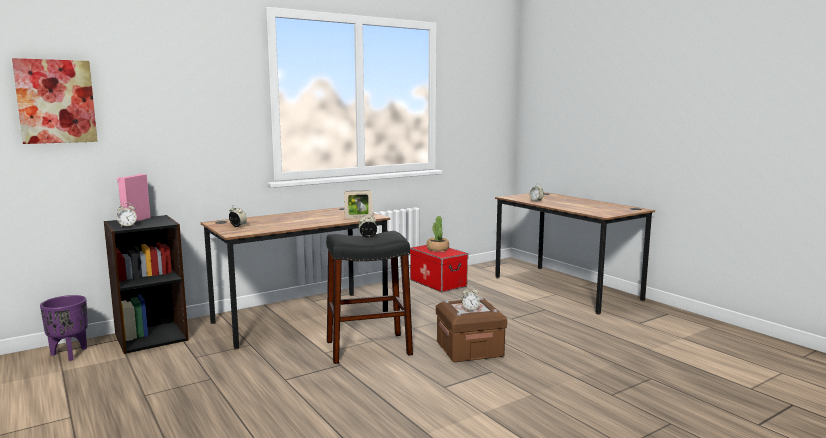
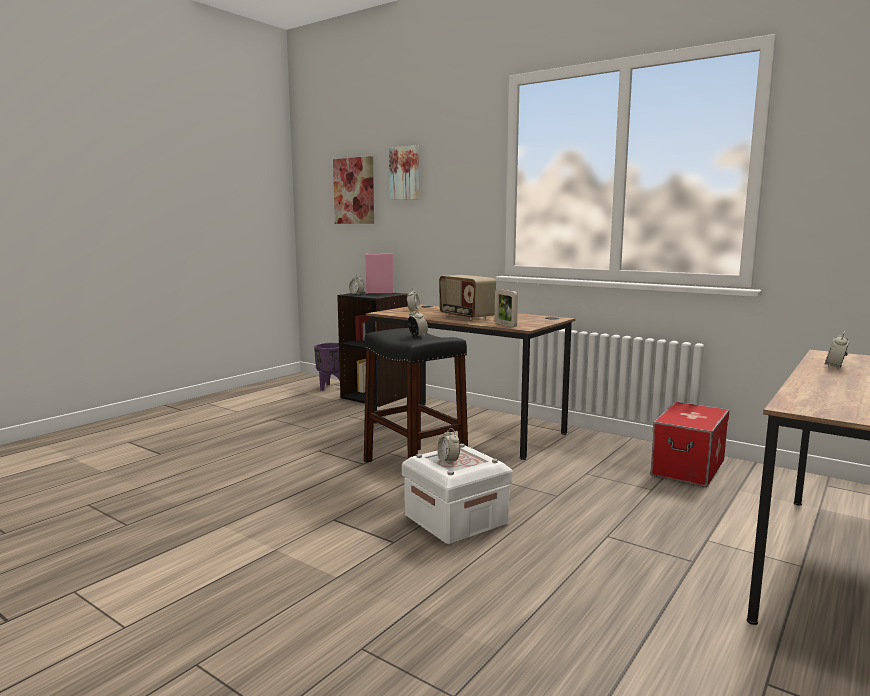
camera: 70 degrees right, 0 degrees up
(144, 84) = (405, 173): none -> picture
(304, 220) = (465, 316): none -> radio
(437, 249) = (696, 414): potted plant -> none
(469, 349) = (456, 519): brown storage box -> white storage box

